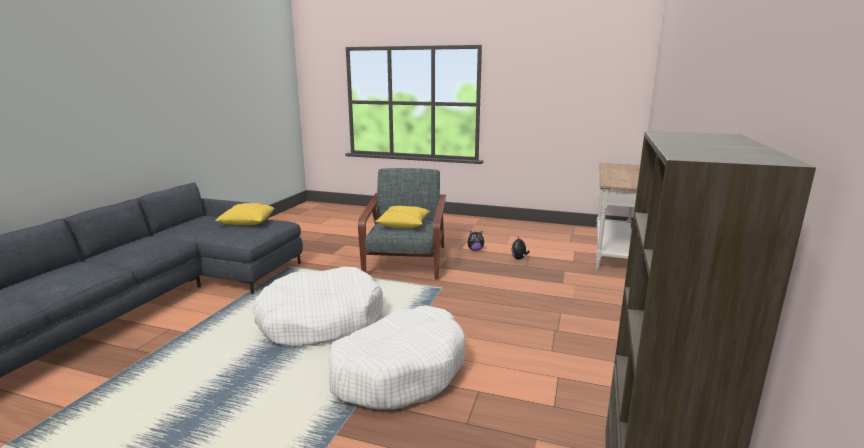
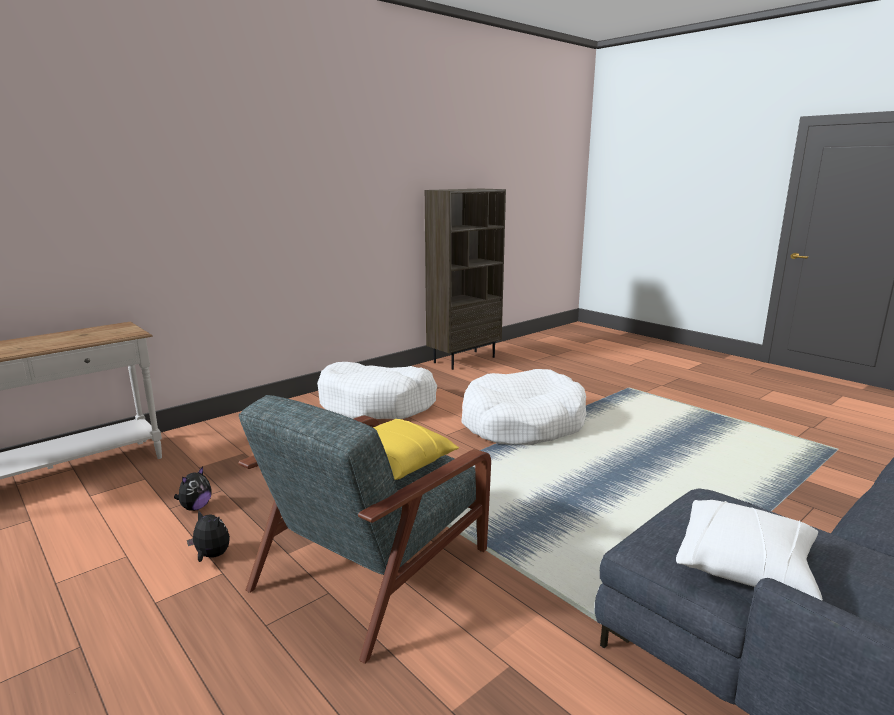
camera: 150 degrees left, 0 degrees up
(247, 222) = (745, 565): yellow pillow -> white pillow
(321, 321) = (579, 484): white dog bed -> white dog bed (377, 405)

